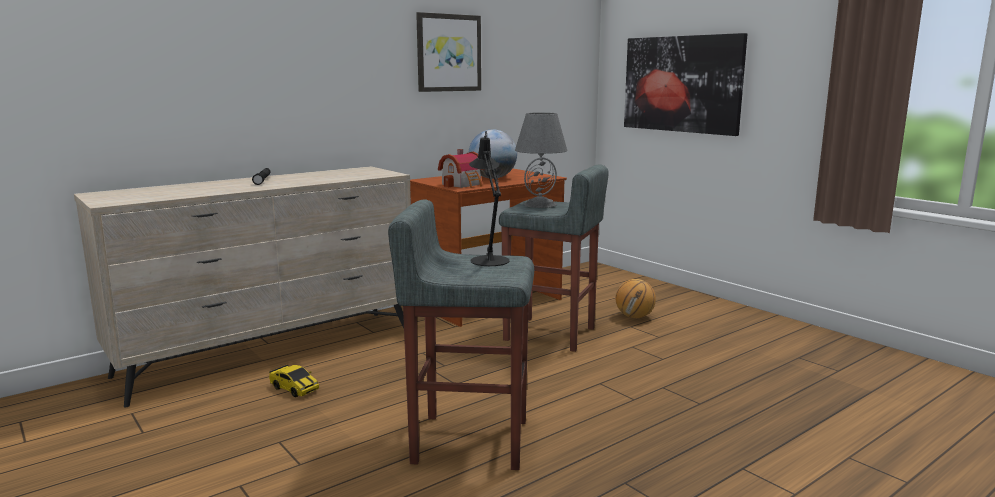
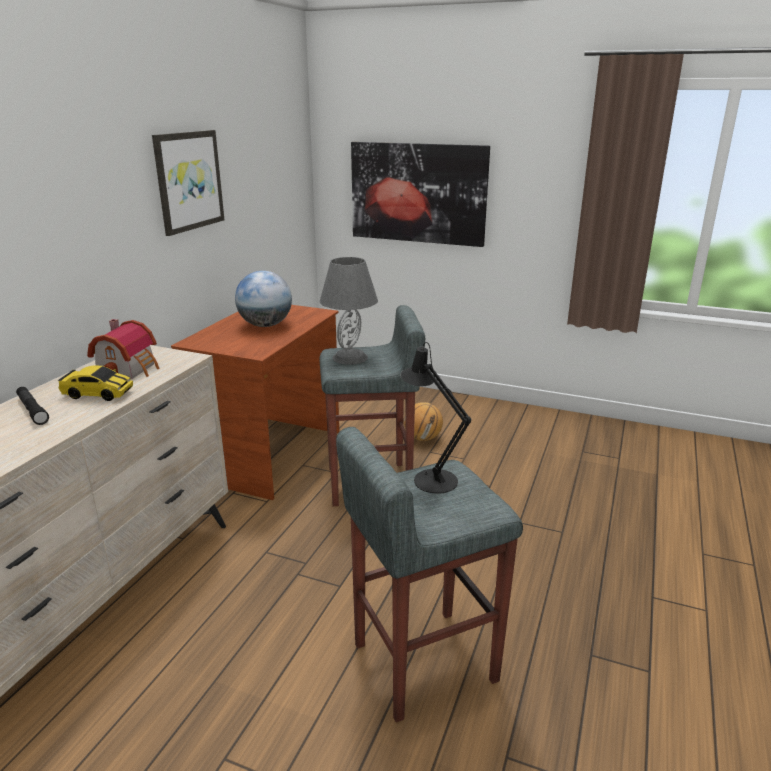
camera: 30 degrees left, 10 degrees up
(294, 388) = (166, 664): toy car -> toy car (98, 394)
(463, 184) = (251, 345): toy house -> toy house (130, 369)

